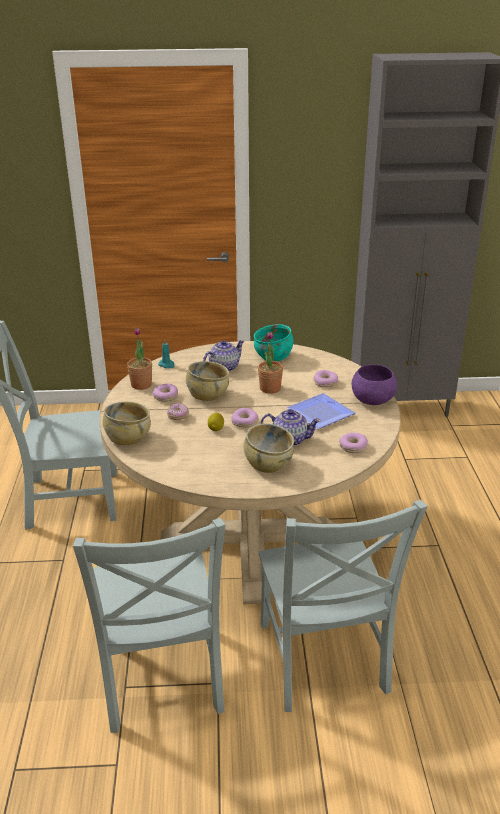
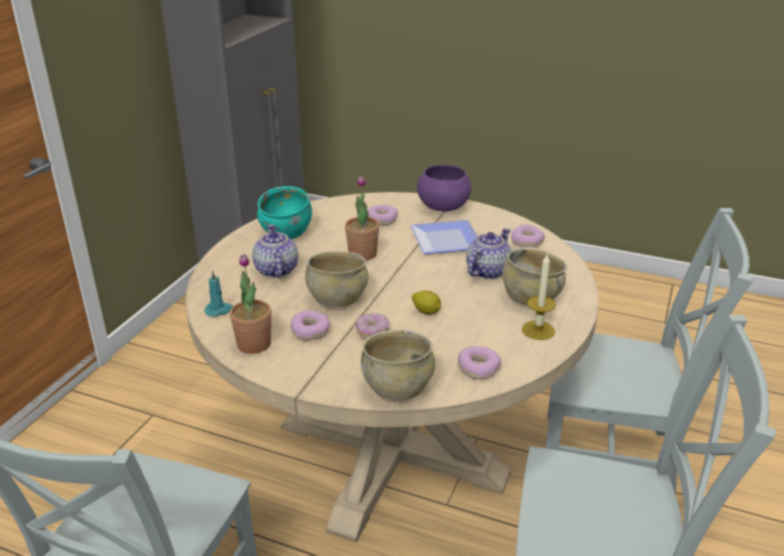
camera: 65 degrees left, 0 degrees up
(226, 475) = (538, 330): none -> candle
(245, 422) = (427, 289): donut -> donut (478, 368)

